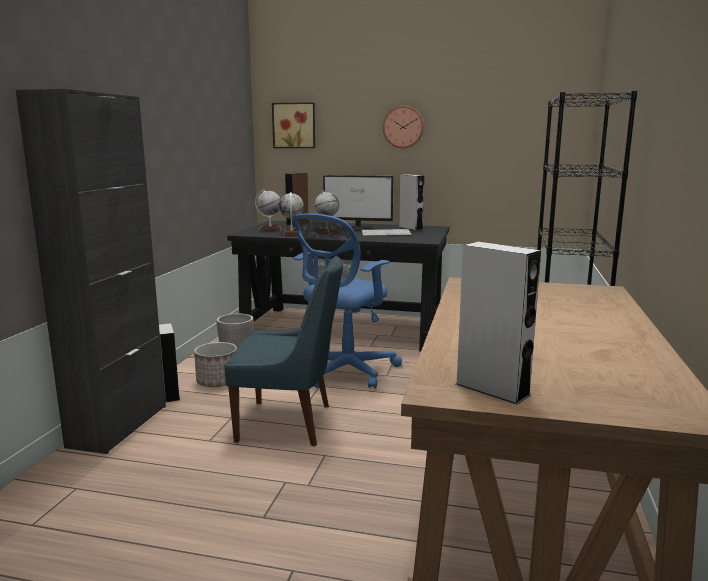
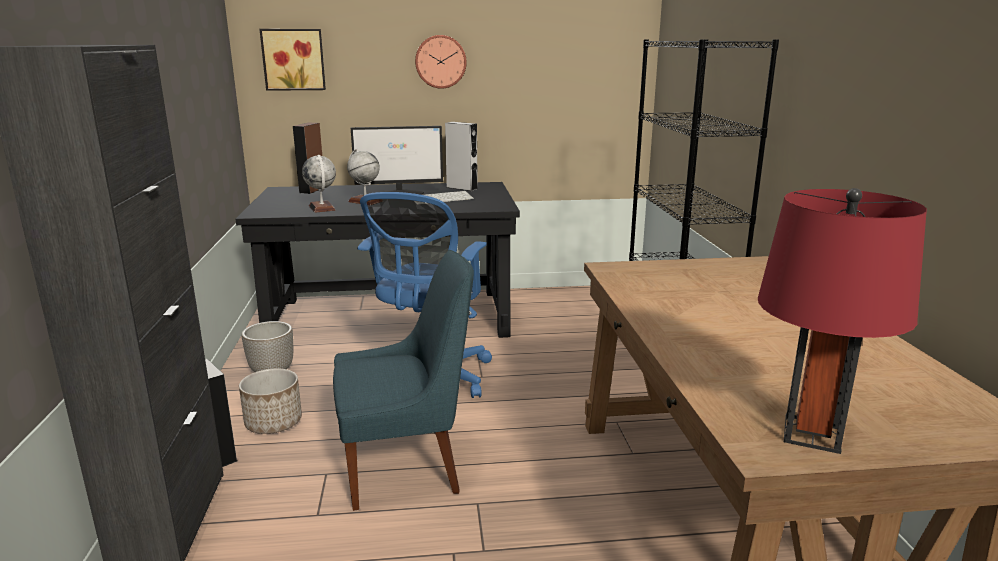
camera: 20 degrees left, 5 degrees up
(270, 229) = (285, 203): globe -> none
(492, 389) = (811, 434): grey speaker -> red table lamp

